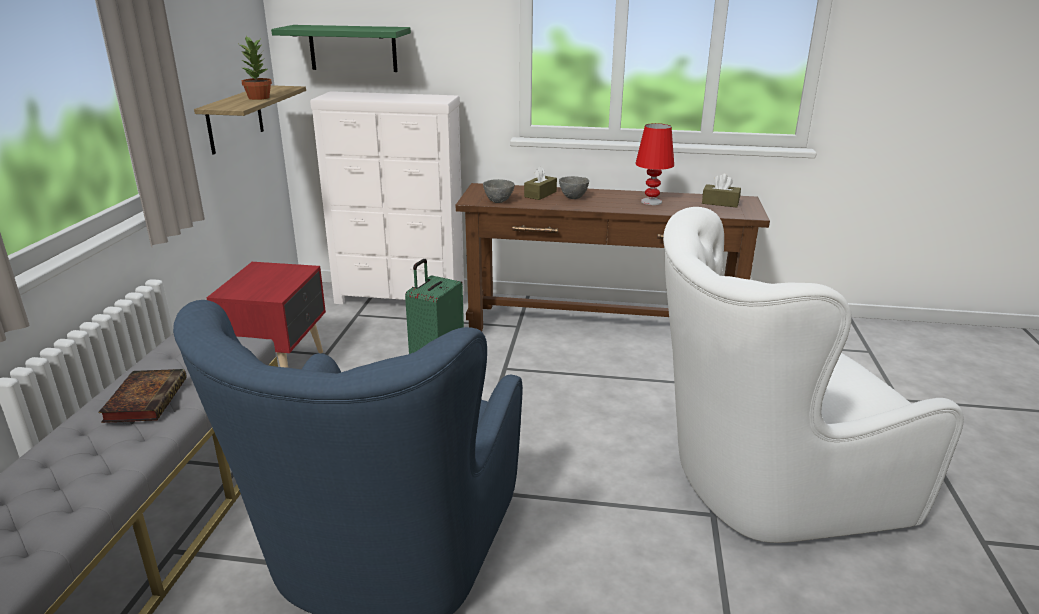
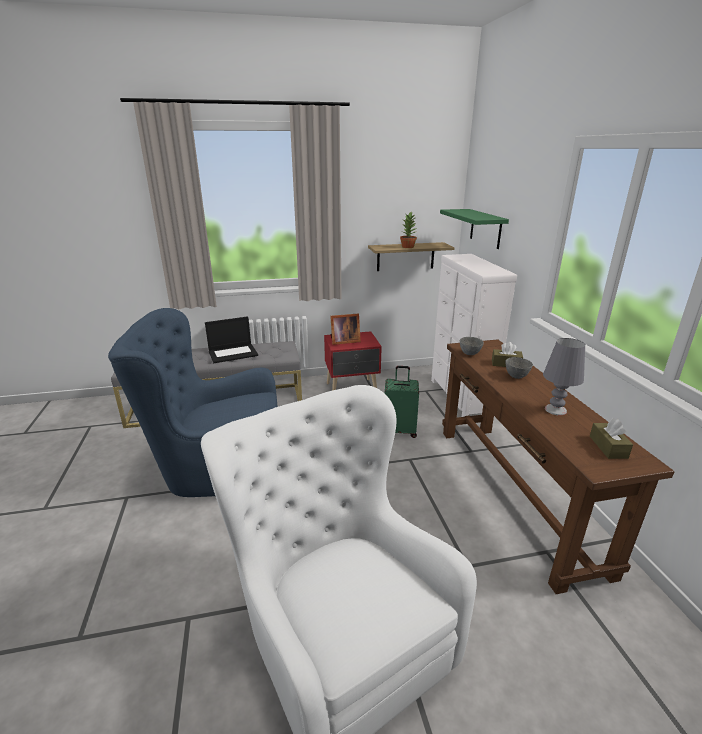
camera: 70 degrees right, 0 degrees up
(146, 399) = (233, 353): book -> laptop
(260, 286) = (343, 341): none -> picture frame
(651, 202) = (555, 410): red table lamp -> grey table lamp

